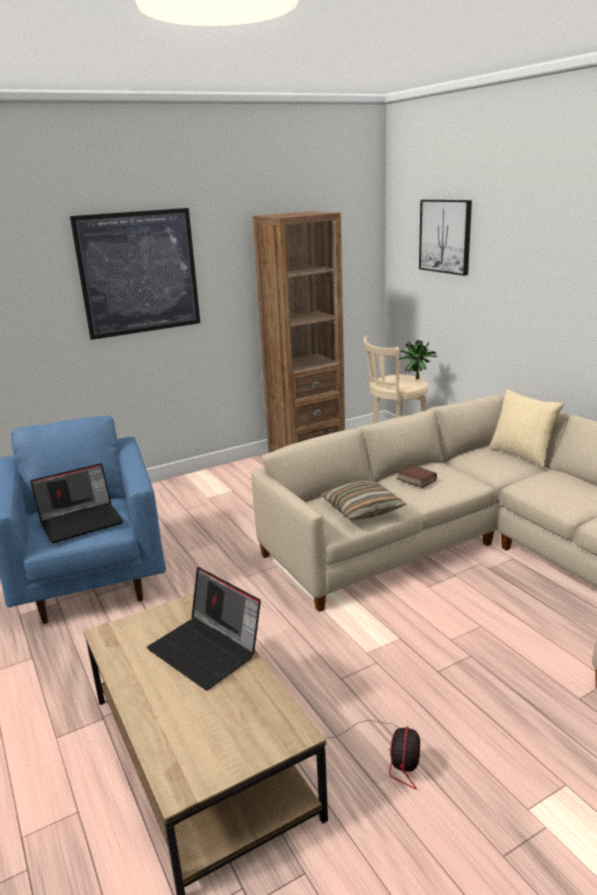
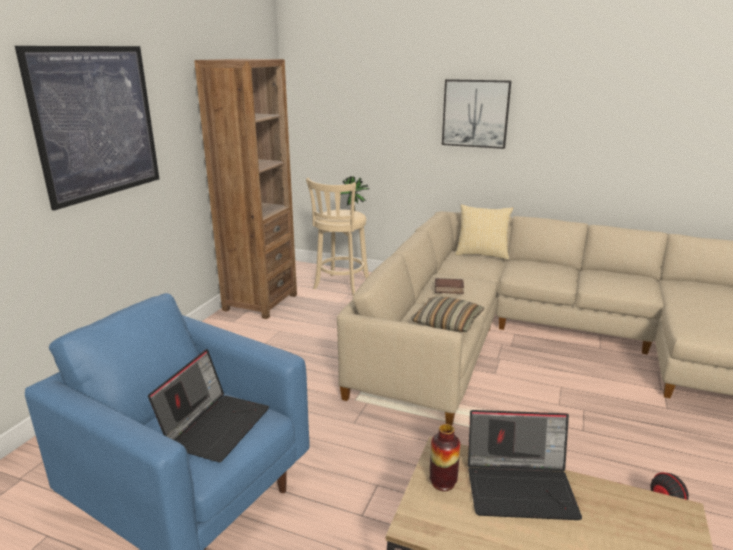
camera: 40 degrees left, 0 degrees up
(163, 620) = (443, 482): none -> vase
(445, 236) = (359, 84): picture -> picture (475, 113)

